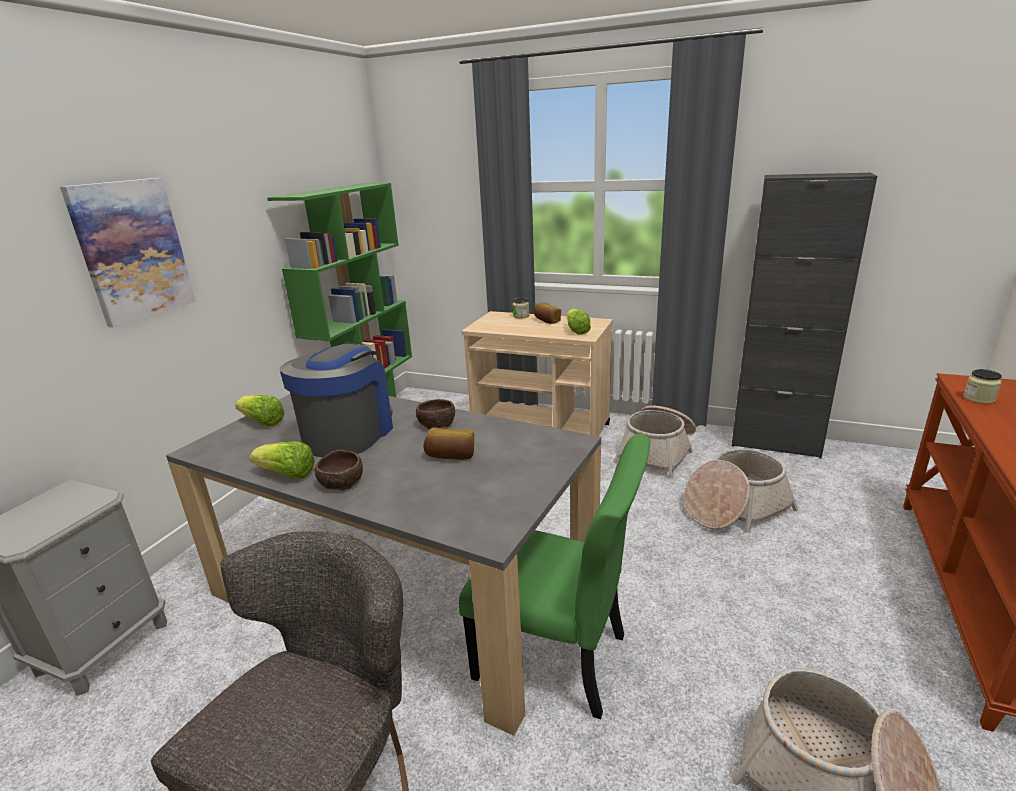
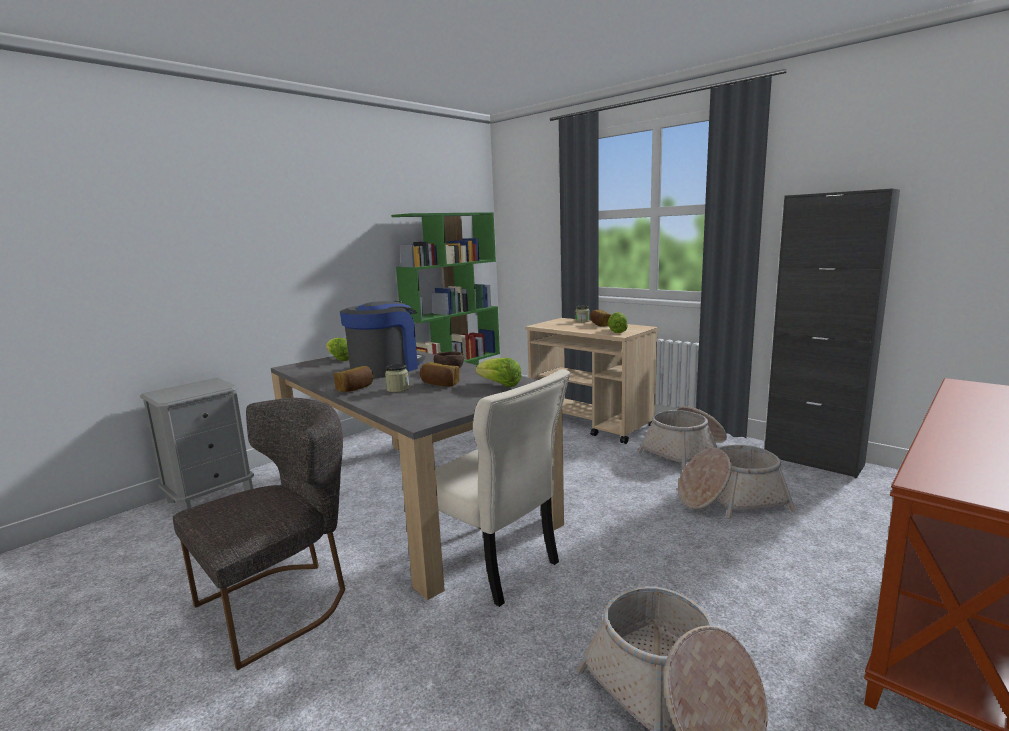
camera: 20 degrees right, 10 degrees down
(132, 250) = (287, 237): picture -> none
(287, 475) = (328, 382): lettuce -> lettuce (500, 385)
(342, 483) = (356, 388): brown bowl -> bread
(557, 659) = (493, 564): green chair -> beige chair
(979, 398) = (965, 396): jar -> jar (398, 389)

